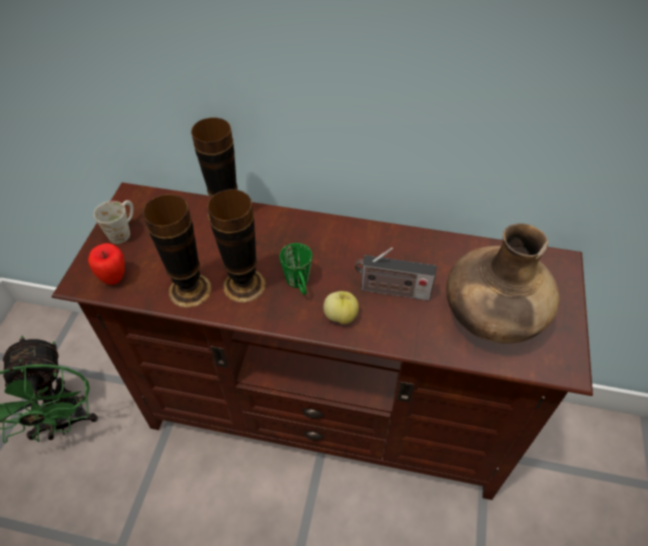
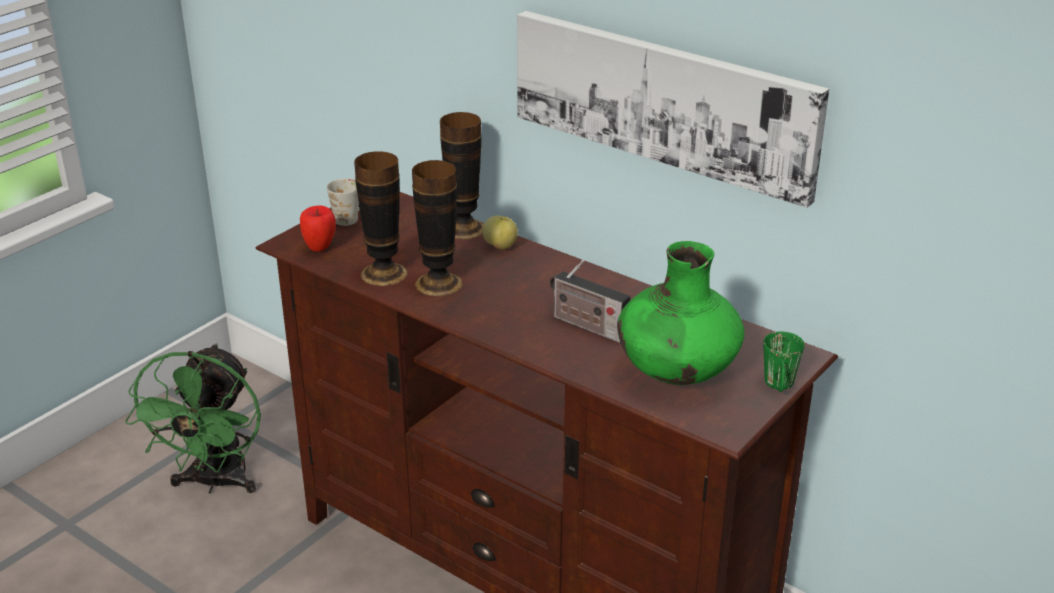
camera: 25 degrees right, 20 degrees down
(299, 285) = (494, 297): green mug -> green mug (779, 387)
(341, 316) = (517, 329): apple -> apple (500, 246)
(425, 80) = (663, 101): none -> picture
(490, 318) = (676, 373): brown vase -> green vase

